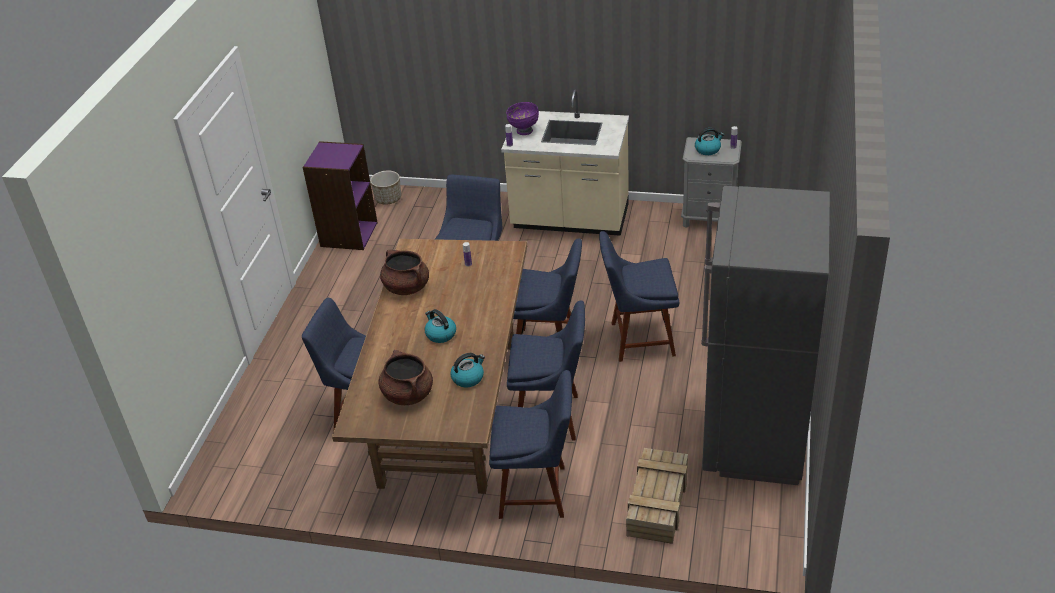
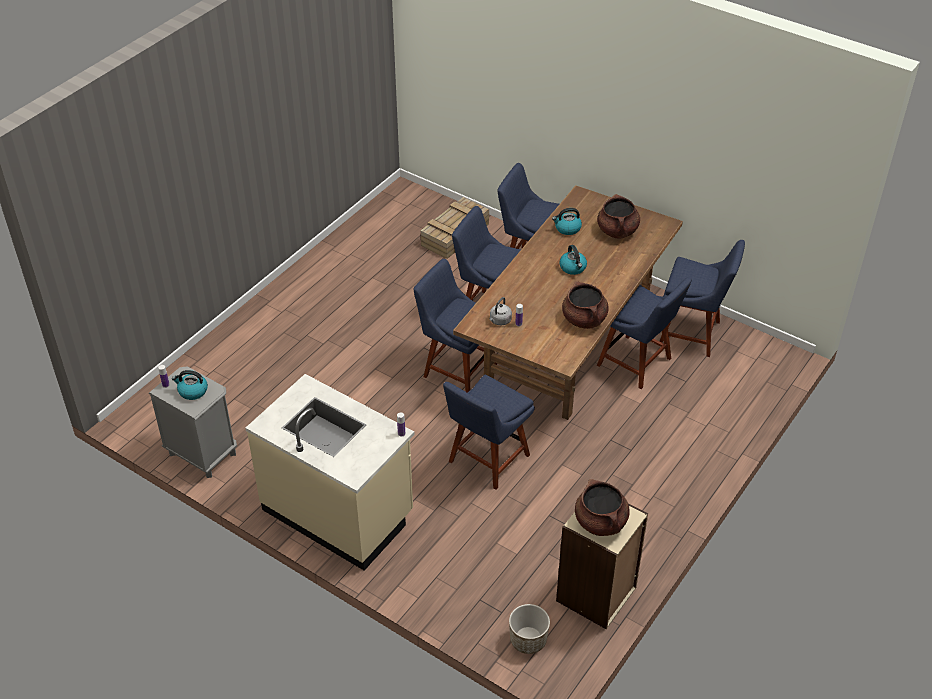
camera: 160 degrees left, 5 degrees up
(336, 153) = (601, 522): none -> brown cooking pot
(348, 234) = (597, 595): purple bookcase -> beige bookcase
(488, 261) = (499, 321): none -> grey kettle
(524, 131) = (372, 449): purple bowl -> none
(638, 339) = (377, 350): blue chair -> blue chair (693, 334)
(753, 439) = (359, 250): grey fridge -> none

